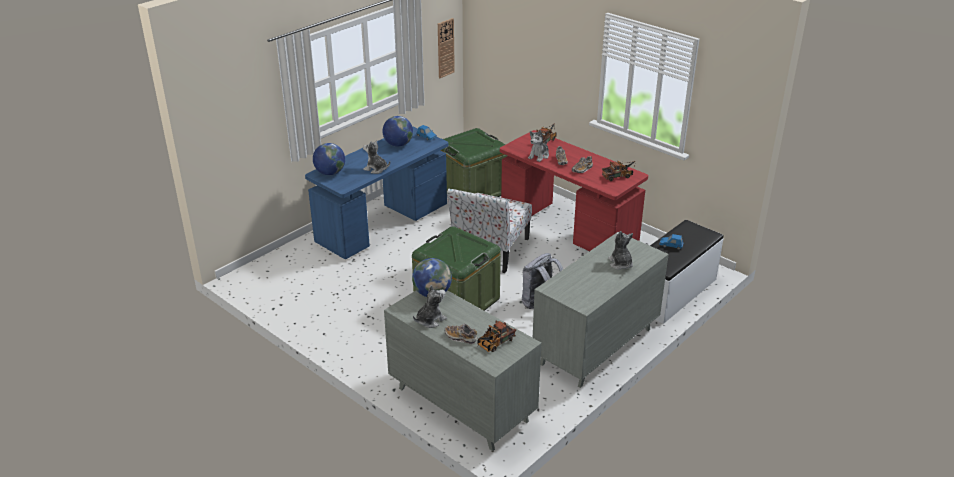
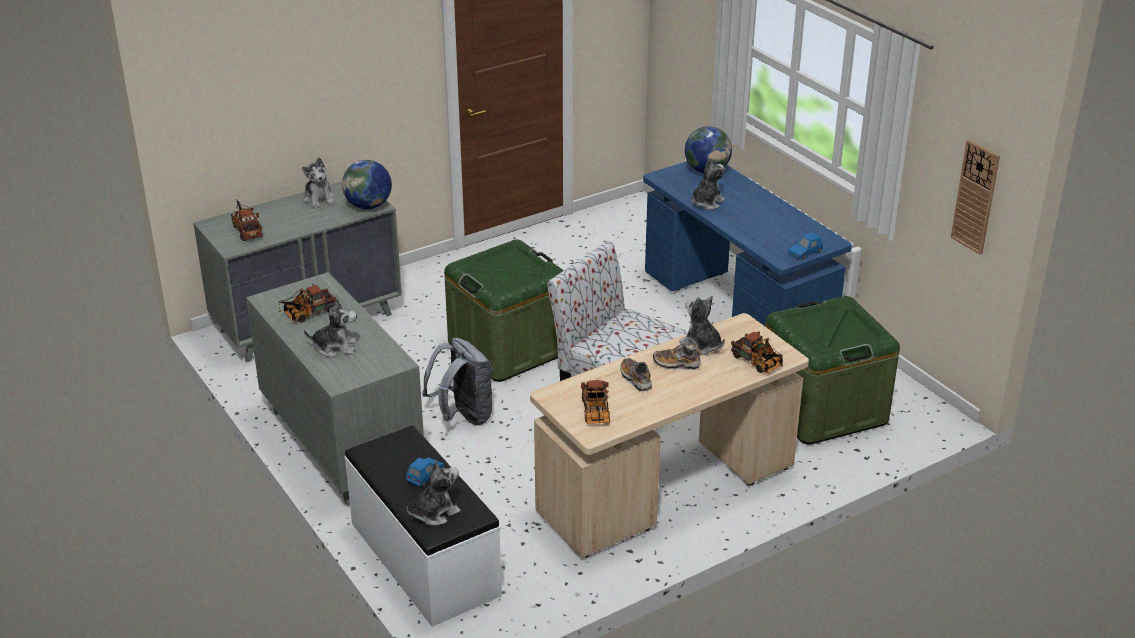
camera: 105 degrees right, 0 degrees up
(398, 144) = (783, 226): globe -> none
(460, 338) = (273, 212): shoe -> none
(568, 227) = (666, 490): red desk -> beige desk
(591, 284) = (307, 314): none -> toy truck
(697, 237) = (435, 513): none -> plush toy

